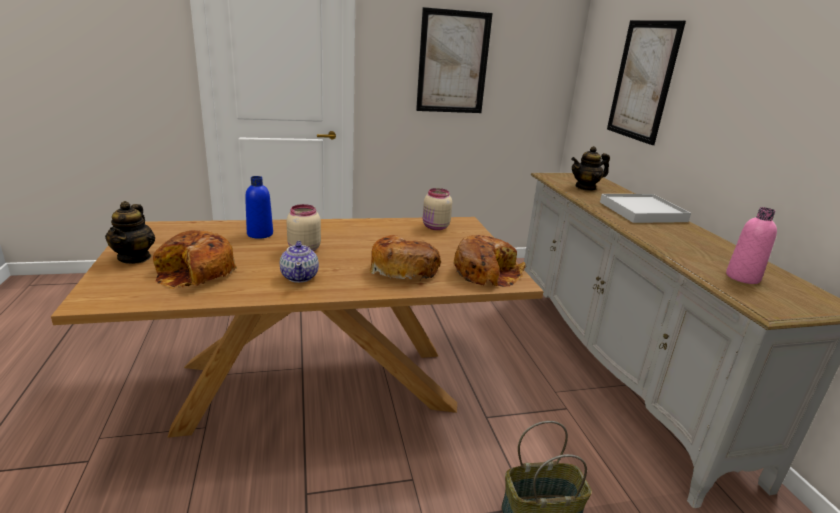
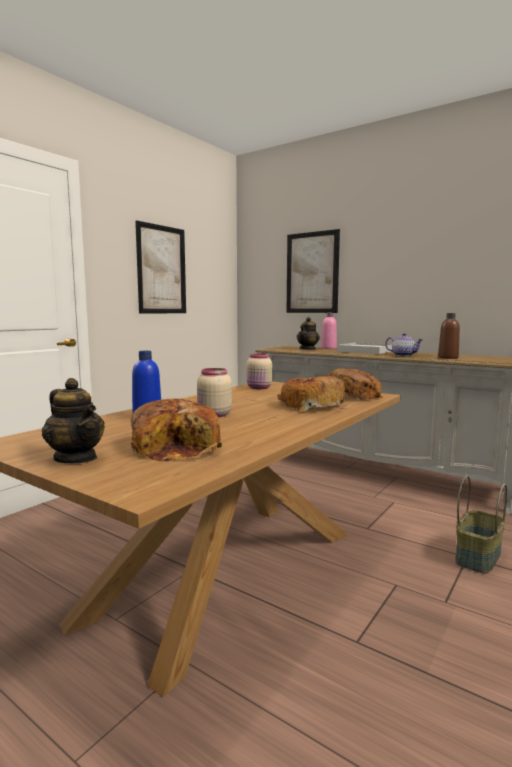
camera: 40 degrees left, 15 degrees down
(300, 276) = (264, 425): teapot -> teapot (403, 355)
(700, 261) = (448, 357): none -> brown bottle
(742, 277) = (477, 358): pink bottle -> pink bottle (328, 348)

